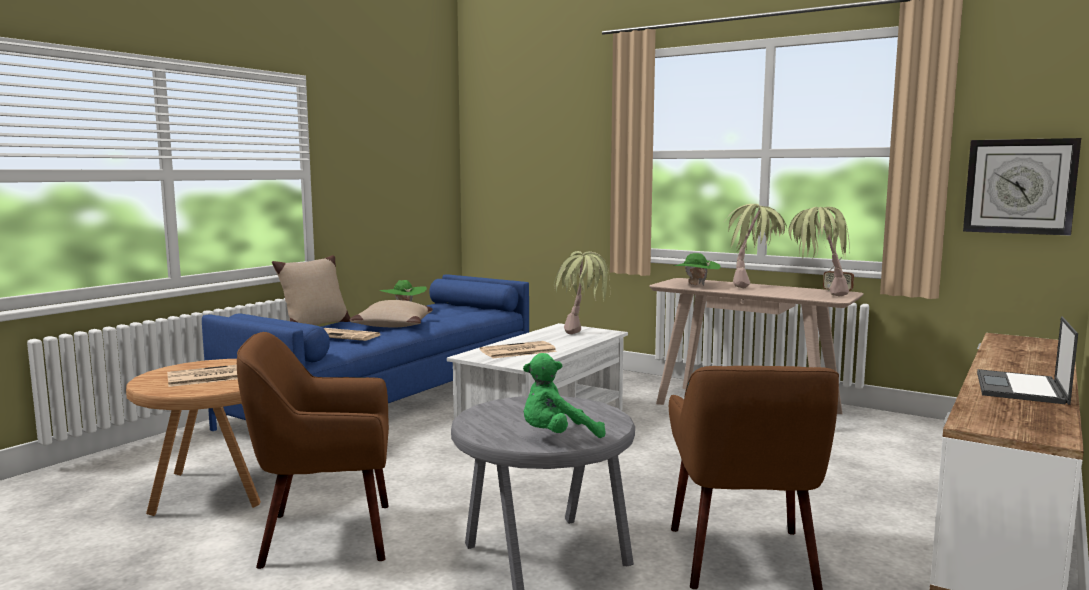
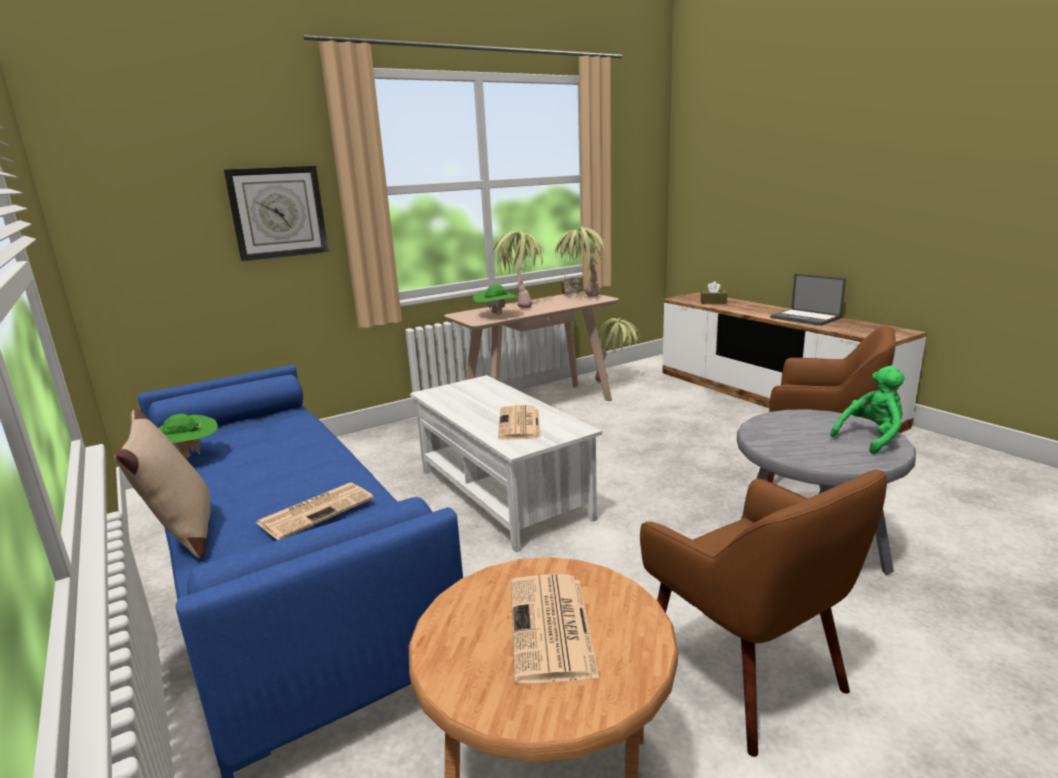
camera: 65 degrees left, 10 degrees up
(325, 535) = (747, 677): brown armchair -> brown armchair turned 45 degrees counterclockwise
(393, 325) = (288, 474): beige pillow -> none
(557, 437) = (871, 438): green plush toy -> green plush toy turned 120 degrees counterclockwise
(583, 337) = (488, 392): potted plant -> potted plant (616, 380)
(1018, 349) = (713, 302): none -> brown tissue box
(1019, 186) = (637, 200): wall clock -> wall clock (278, 212)

